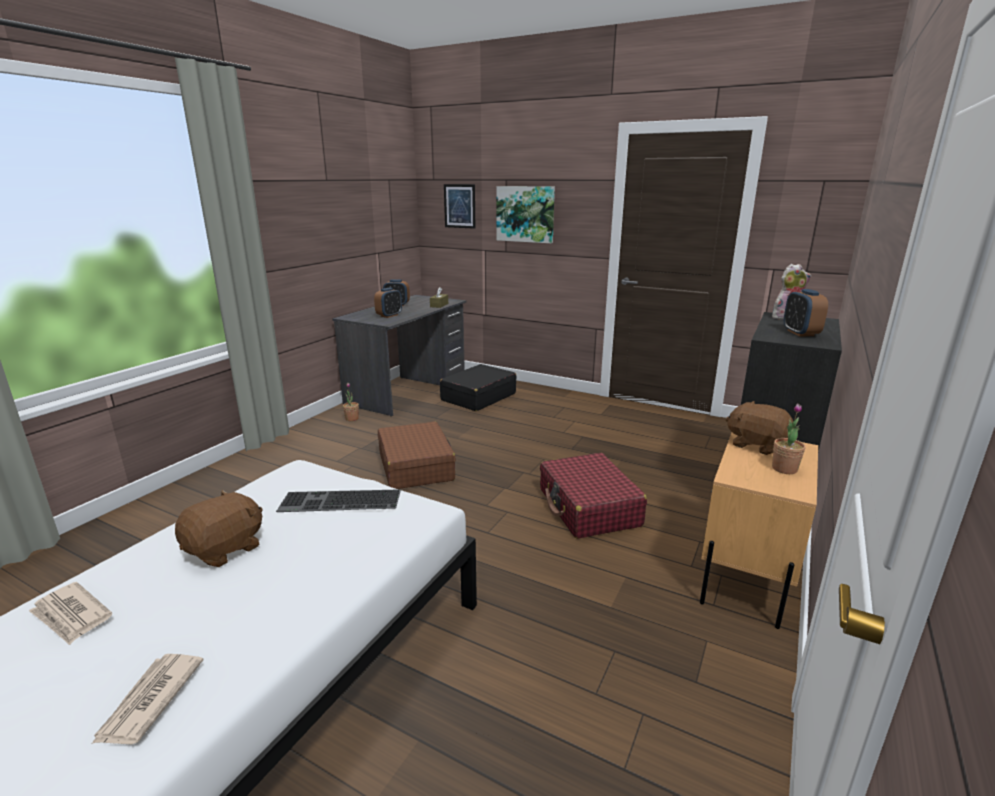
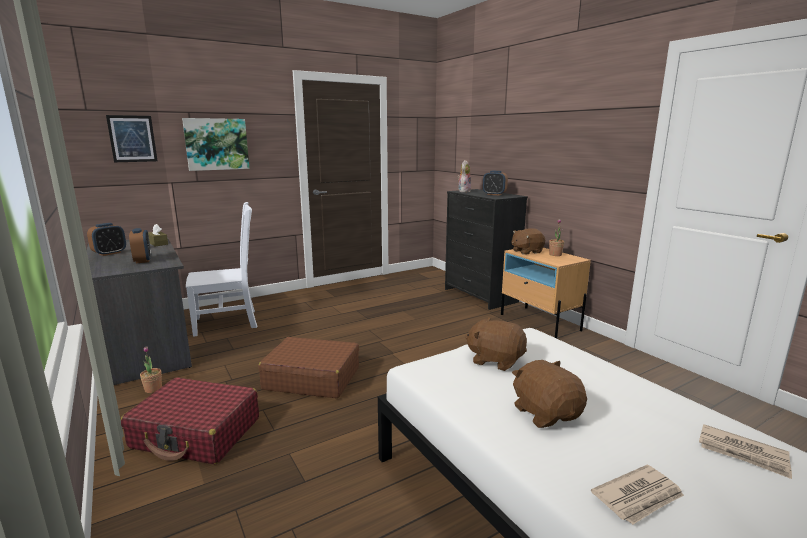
camera: 60 degrees left, 5 degrees down
(339, 502) = (495, 360): keyboard -> brown plush toy
(478, 397) = (228, 322): black suitcase -> white chair
(588, 507) = (446, 336): red suitcase -> red suitcase (197, 433)

